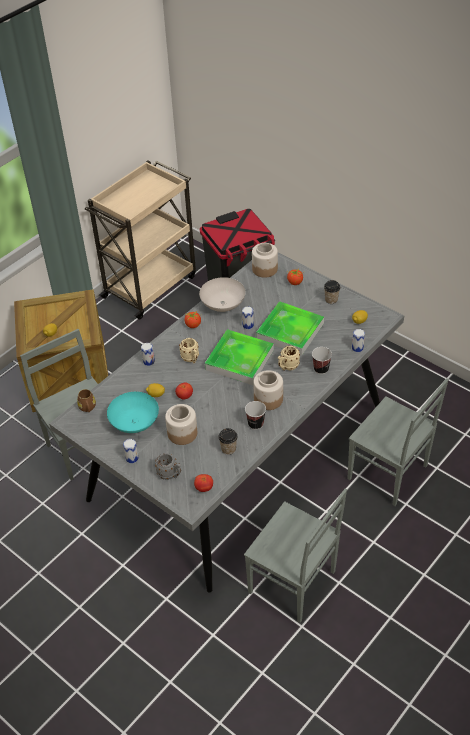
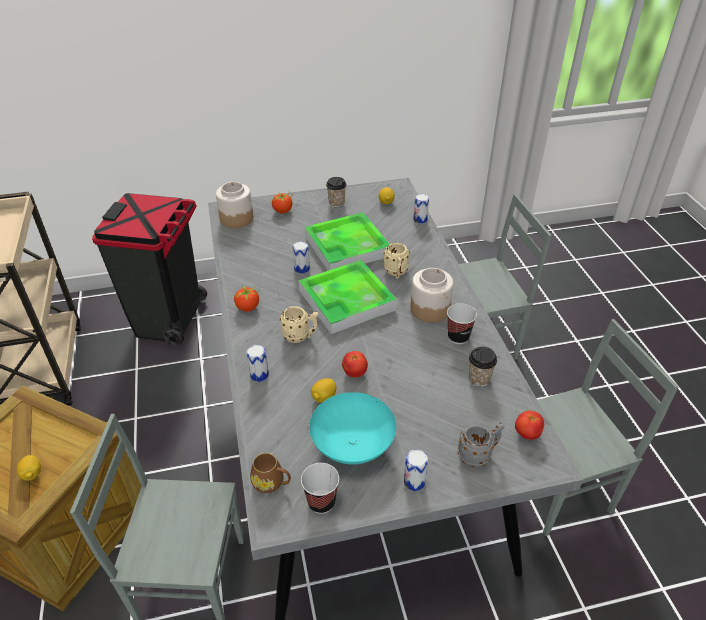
camera: 55 degrees left, 5 degrees down
(182, 433) = (415, 407): jar -> none
(222, 306) = (248, 271): white bowl -> none
(321, 369) = (424, 254): cup -> cup (321, 502)

